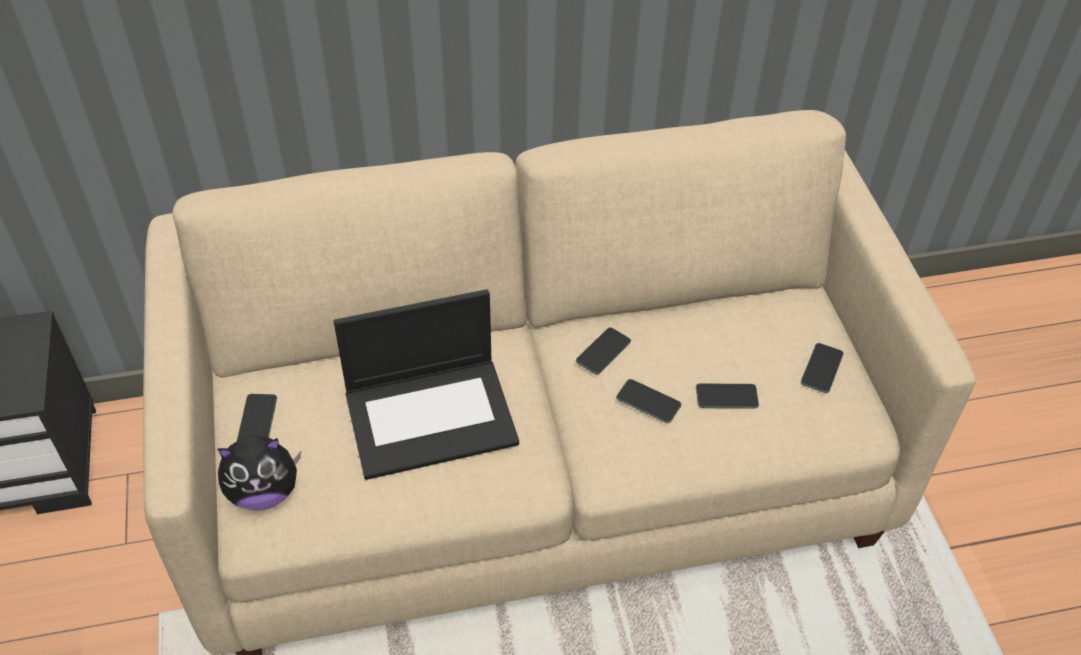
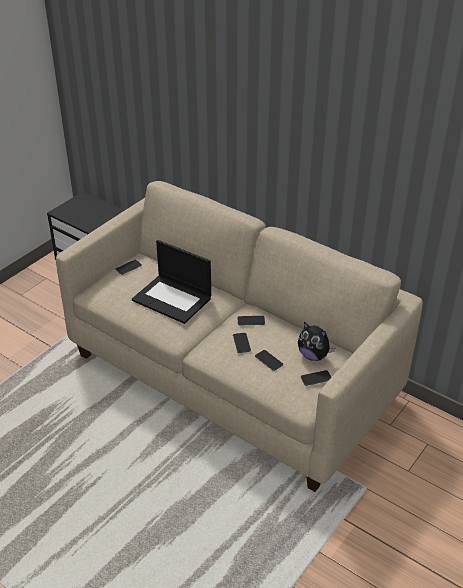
camera: 50 degrees right, 10 degrees down
(264, 492) = (105, 286): plush toy -> plush toy (313, 356)

